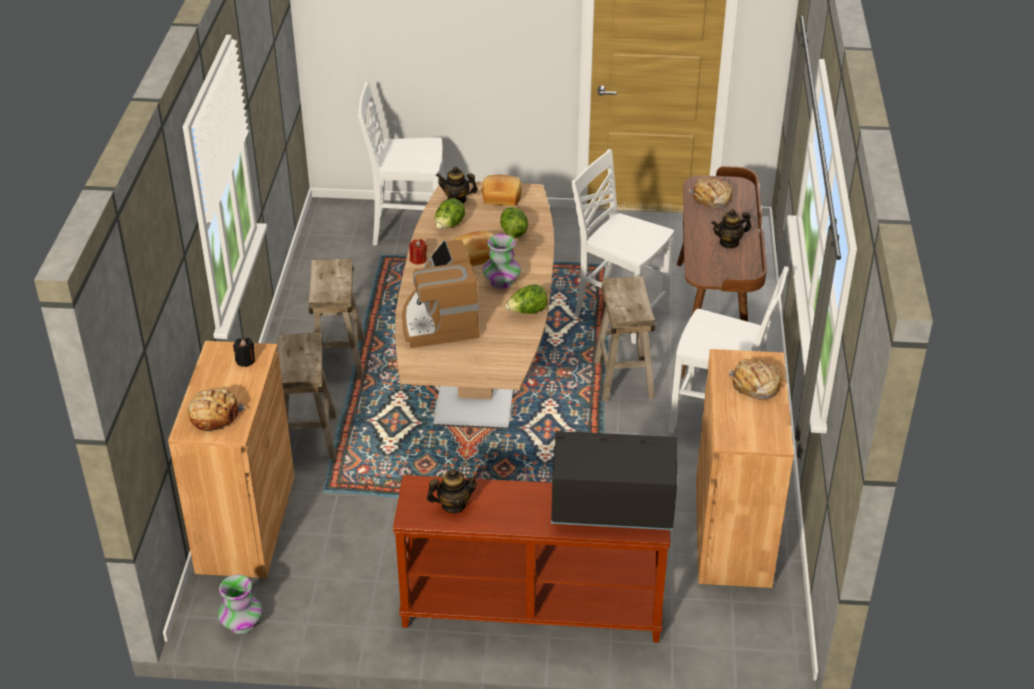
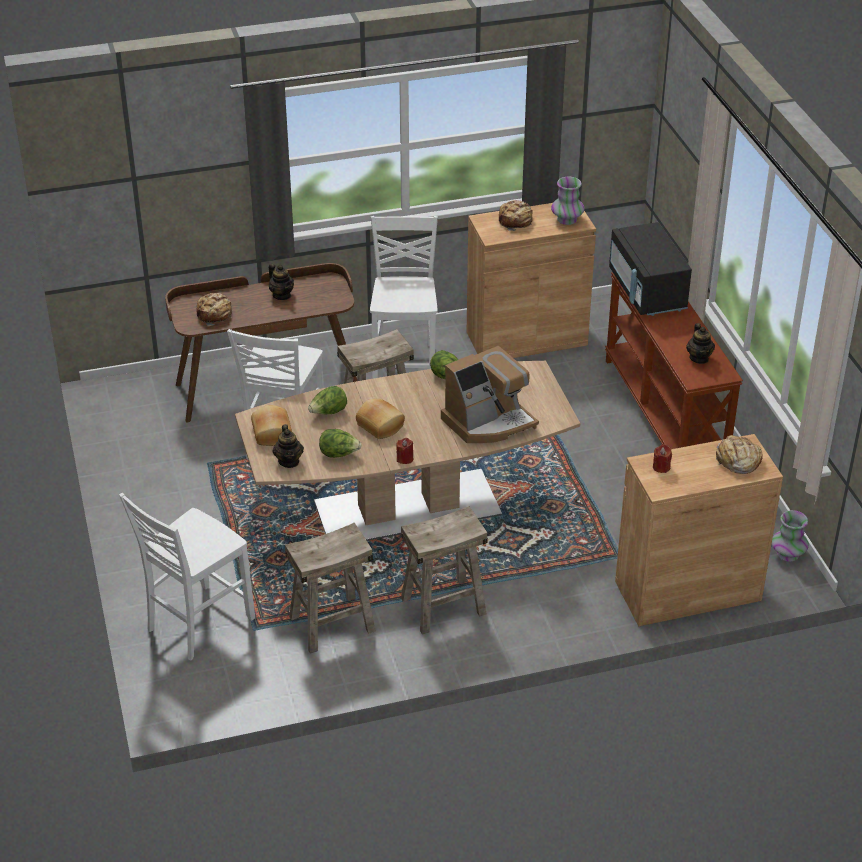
camera: 110 degrees left, 0 degrees up
(245, 361) = (661, 467): black candle -> red candle
(308, 437) = (563, 589): beige stool -> beige stool (332, 624)
(407, 230) = (197, 624): white chair -> white chair turned 60 degrees clockwise
(453, 505) = (699, 358): teapot -> teapot turned 150 degrees counterclockwise
(501, 282) = (412, 401): vase -> vase (567, 220)

